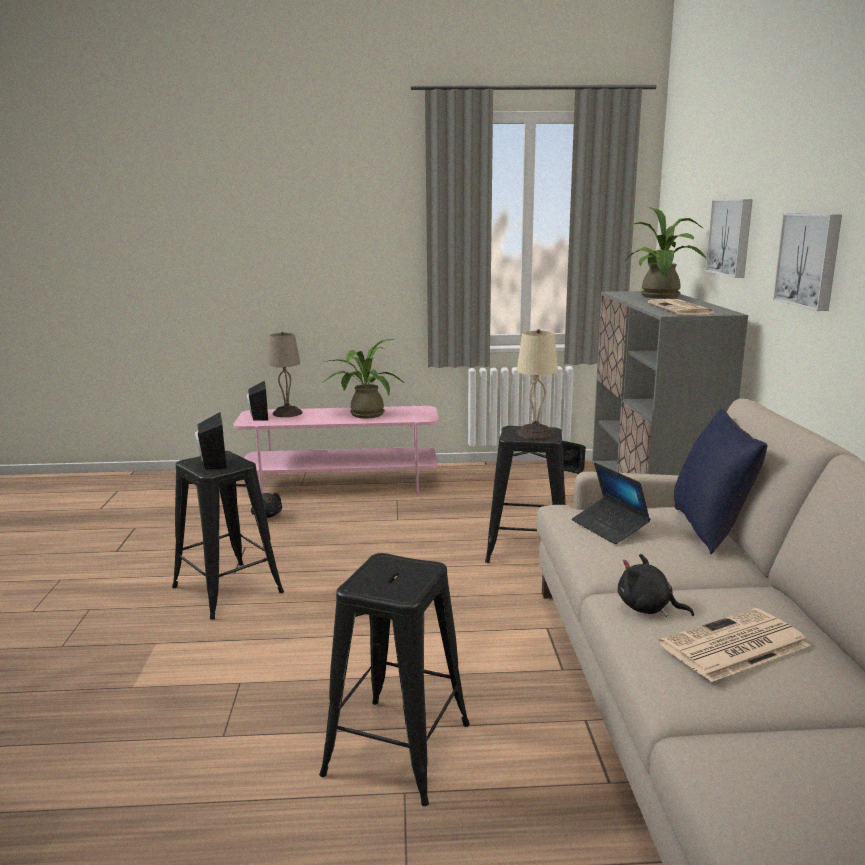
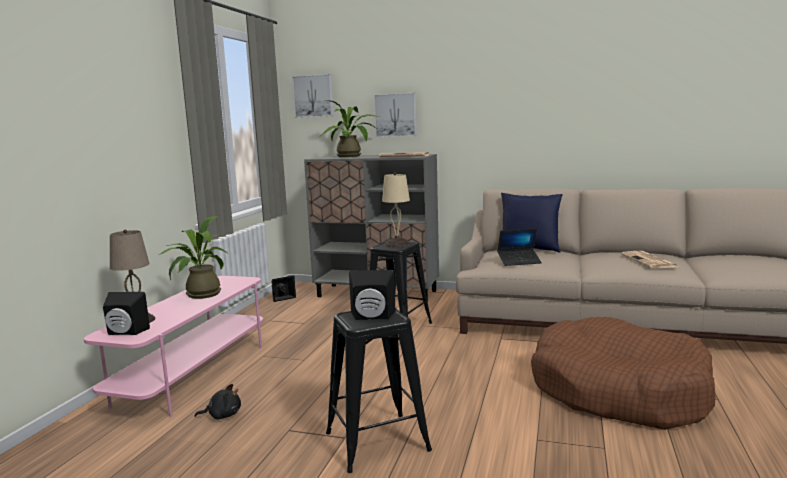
camera: 70 degrees left, 5 degrees down
(398, 749) = (618, 391): black stool -> brown dog bed
(647, 608) = (610, 268): black plush toy -> none
(810, 260) = (483, 119): picture -> picture (313, 96)

